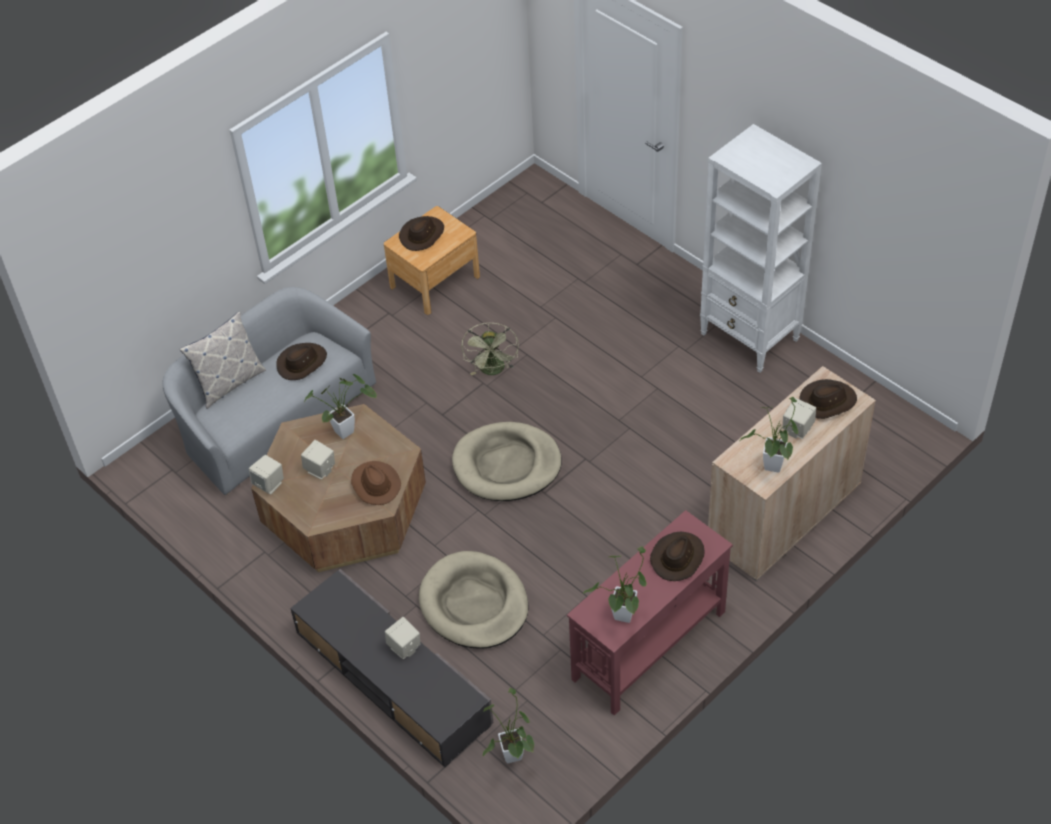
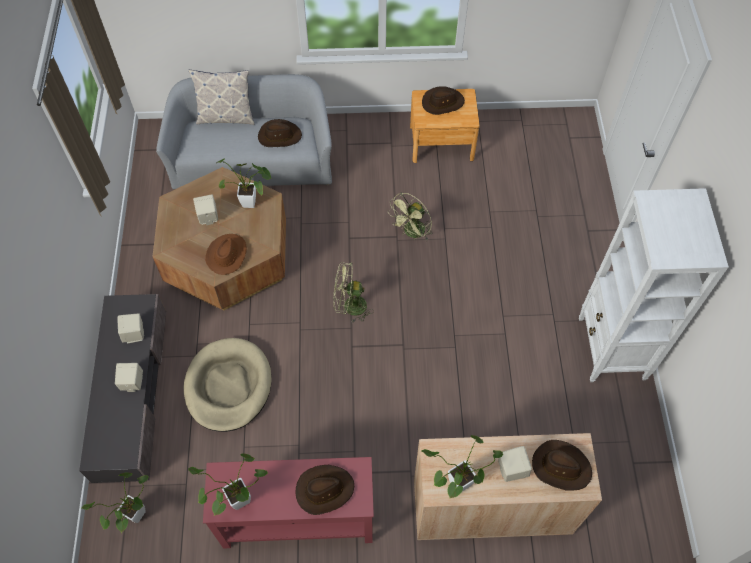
camera: 40 degrees right, 10 degrees up
(269, 484) = (171, 203): beige speaker -> beige speaker (134, 334)
(507, 465) = (350, 306): beige dog bed -> green fan

